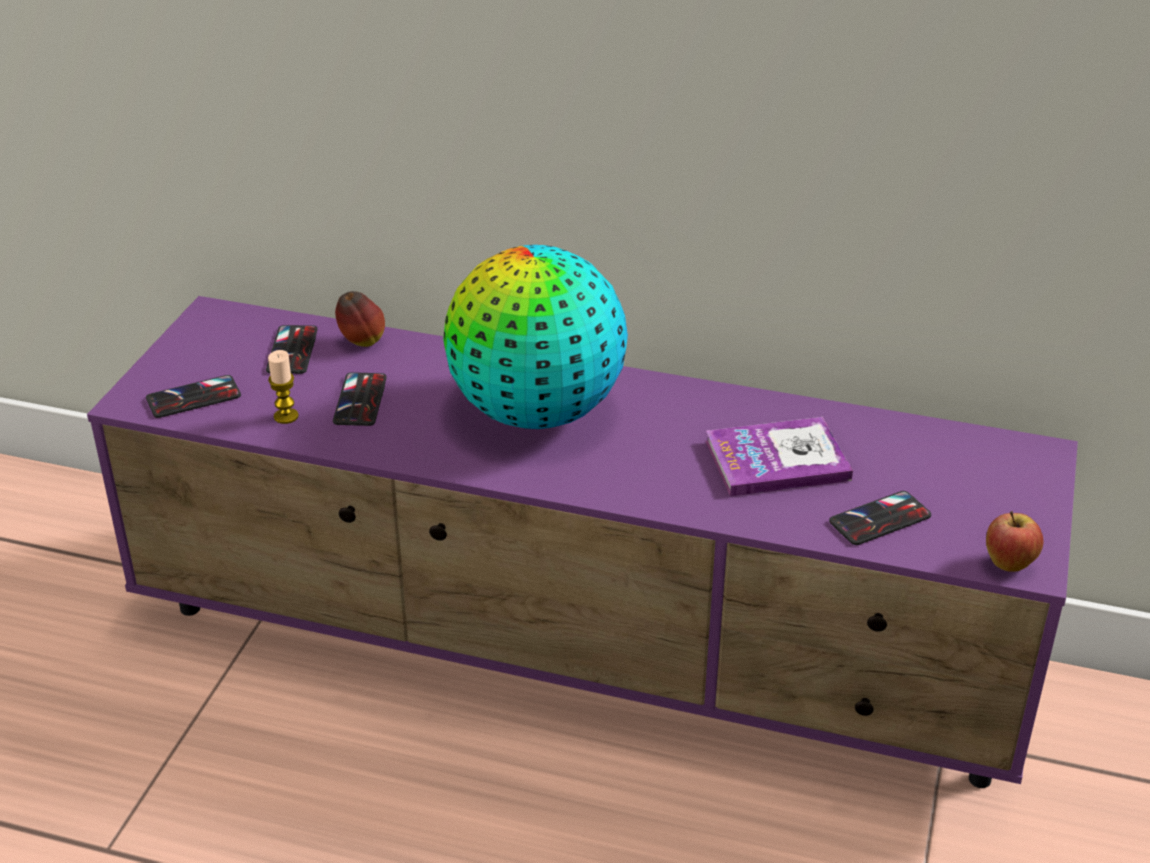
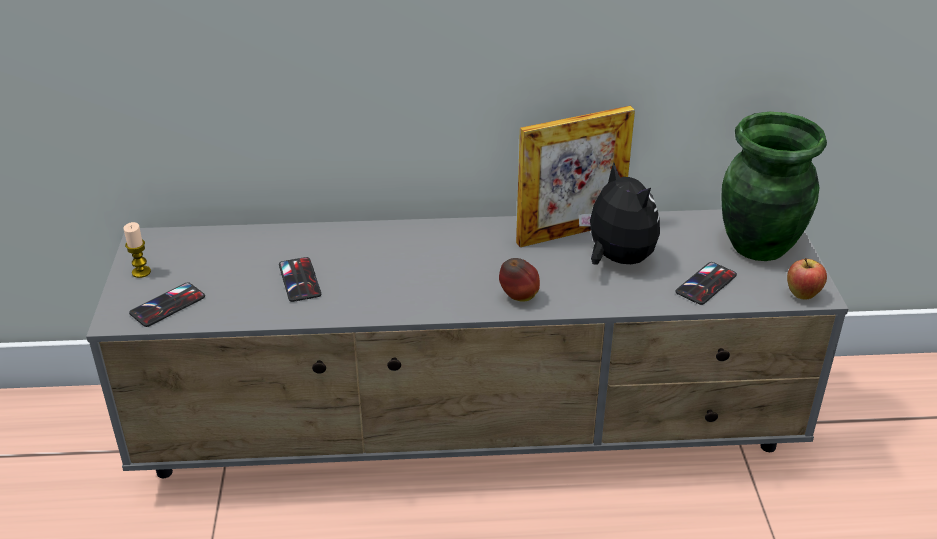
camera: 20 degrees left, 0 degrees up
(286, 416) = (250, 304): candle -> candle (141, 272)
(292, 350) = (225, 254): phone -> none
(361, 342) = (275, 238): apple -> apple (519, 298)
(536, 413) = (434, 262): globe -> none
(580, 658) = (472, 434): purple tv stand -> grey tv stand
(737, 411) = (570, 232): none -> picture frame
(777, 460) = (616, 259): book -> plush toy
(988, 485) = (757, 246): none -> green vase

